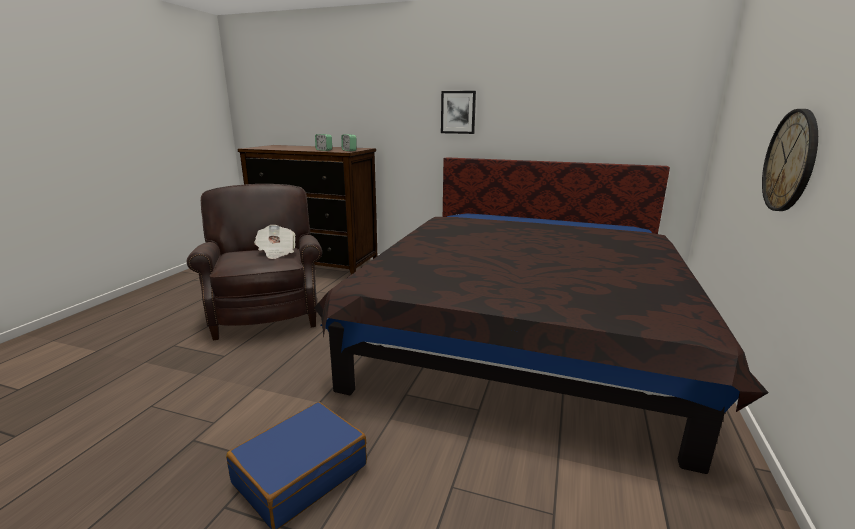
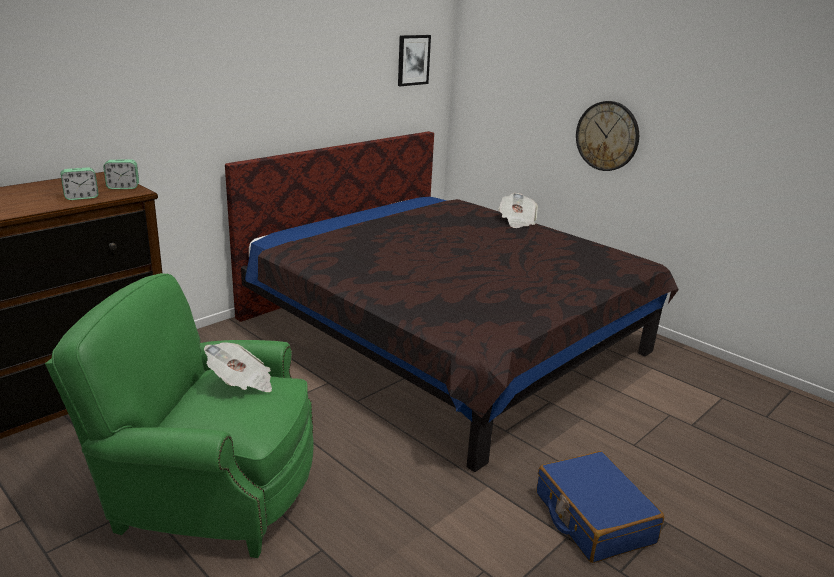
camera: 65 degrees left, 5 degrees up
(267, 312) = (207, 490): brown armchair -> green armchair
(458, 112) = (232, 97): picture -> picture (413, 60)
(659, 257) = (517, 221): none -> newspaper

